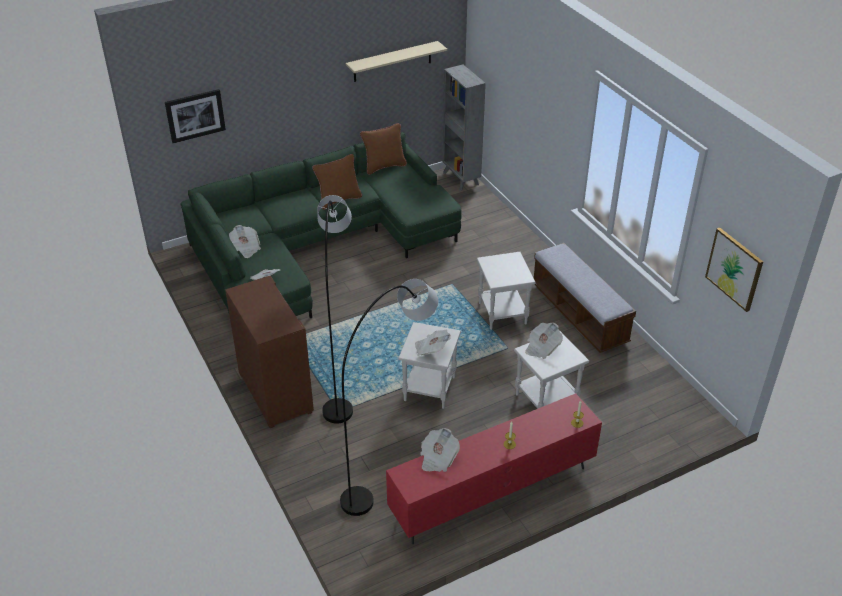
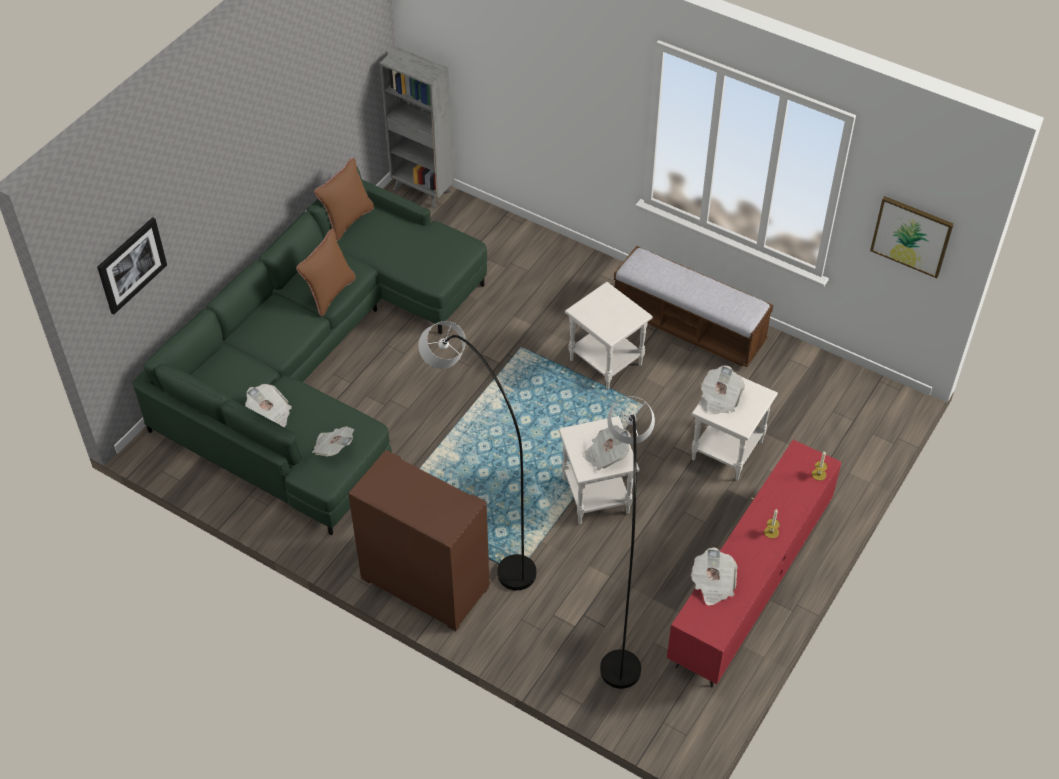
camera: 30 degrees left, 10 degrees up
(392, 61) = (325, 81): beige shelf -> none

